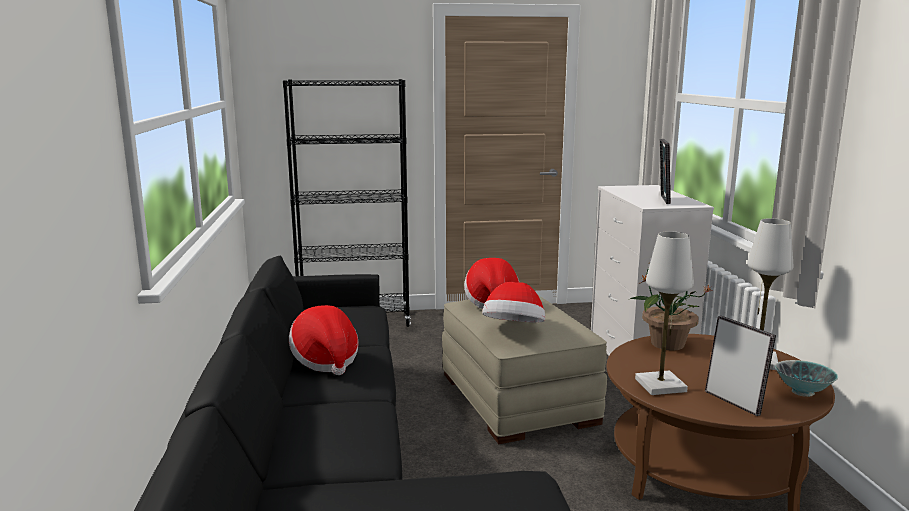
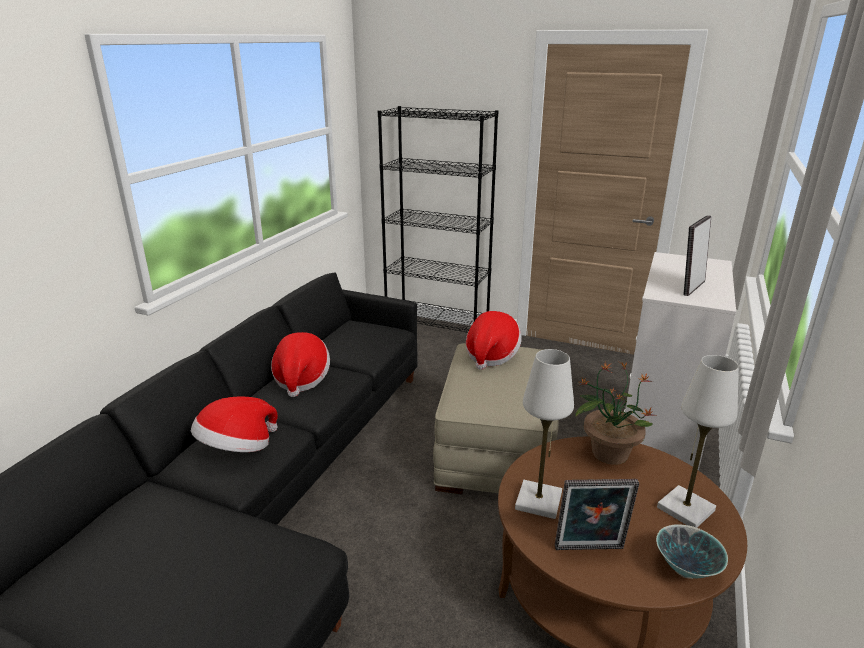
camera: 30 degrees right, 10 degrees up
(514, 330) = (473, 392): hat -> hat (237, 448)
(734, 402) = (590, 550): picture frame -> picture frame turned 90 degrees clockwise

